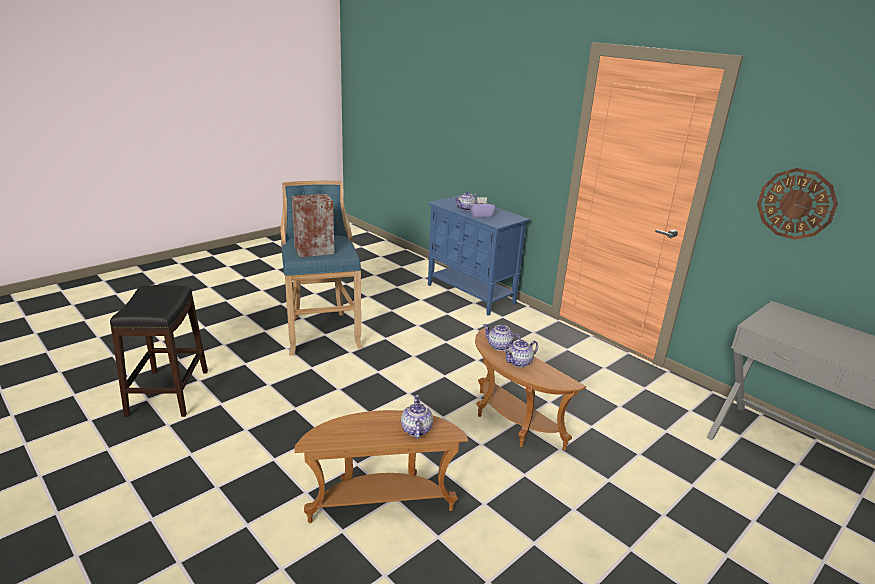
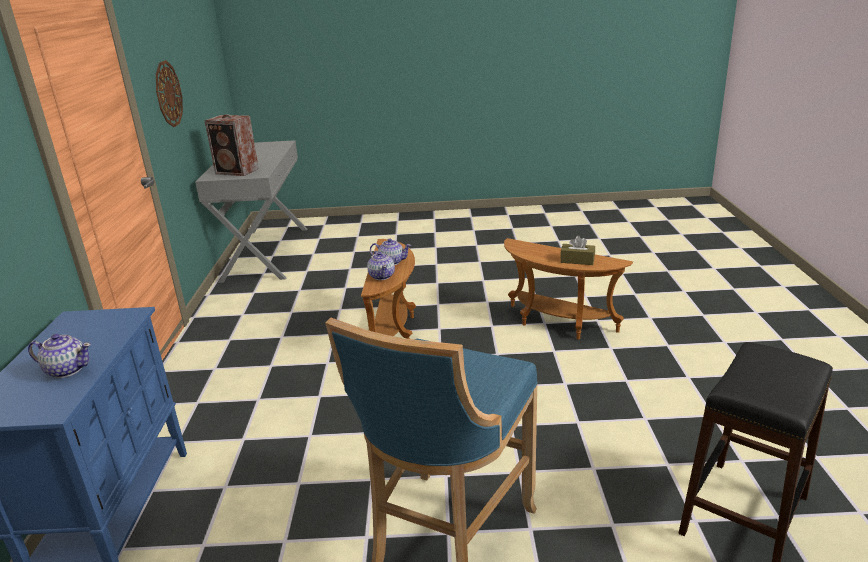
camera: 135 degrees left, 0 degrees up
(312, 250) = (467, 374): speaker -> speaker (237, 171)
(355, 428) = (577, 260): none -> brown tissue box
(416, 430) = (535, 249): teapot -> none
(481, 215) = (97, 342): purple tissue box -> none

